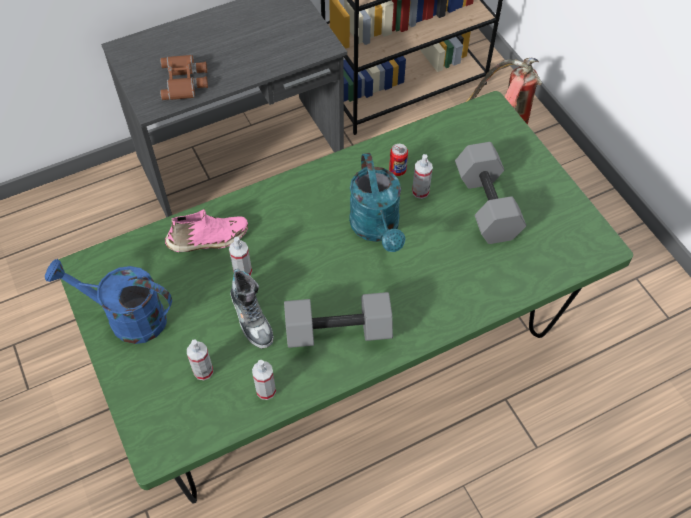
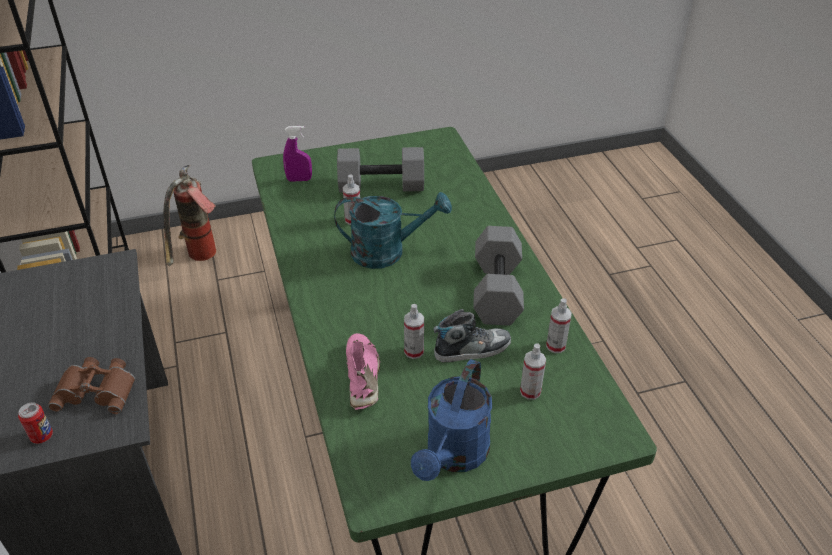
camera: 80 degrees left, 15 degrees down
(397, 170) = (322, 230): can -> can (42, 436)
(474, 135) = (299, 179): none -> purple spray bottle

